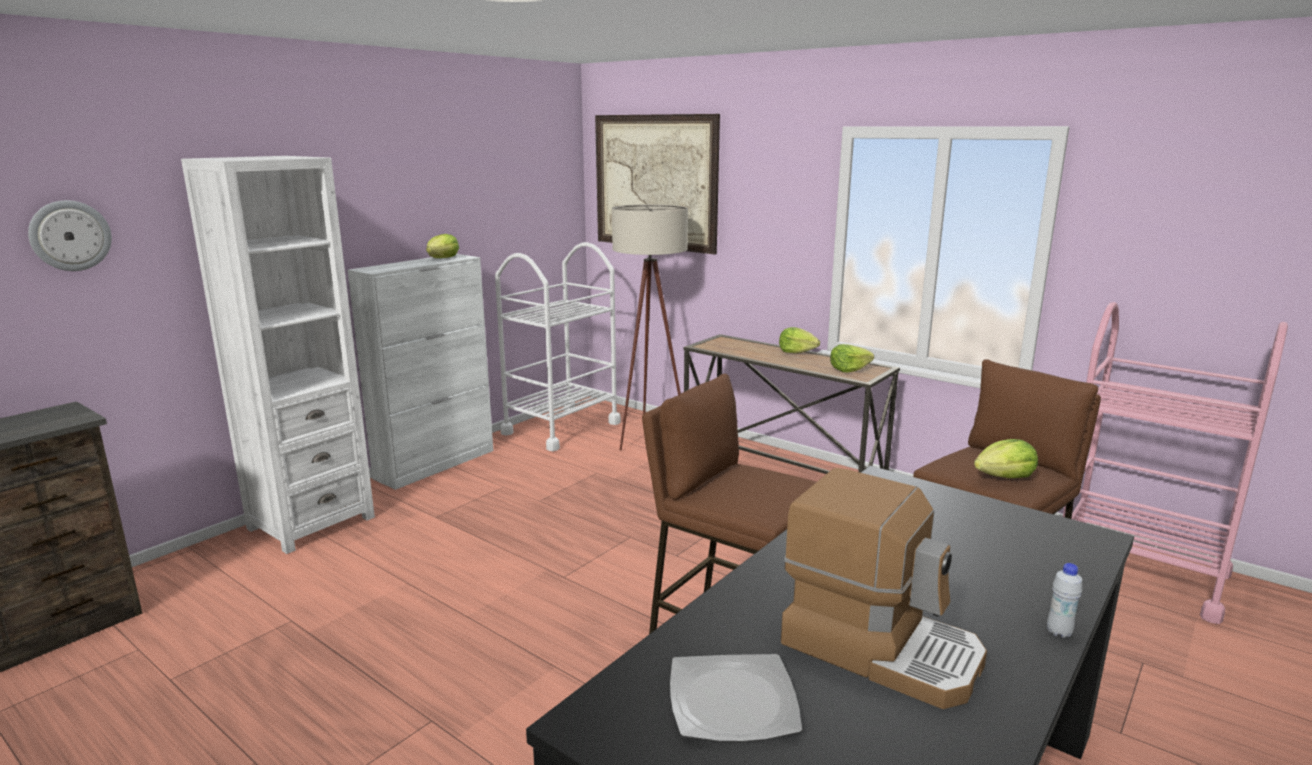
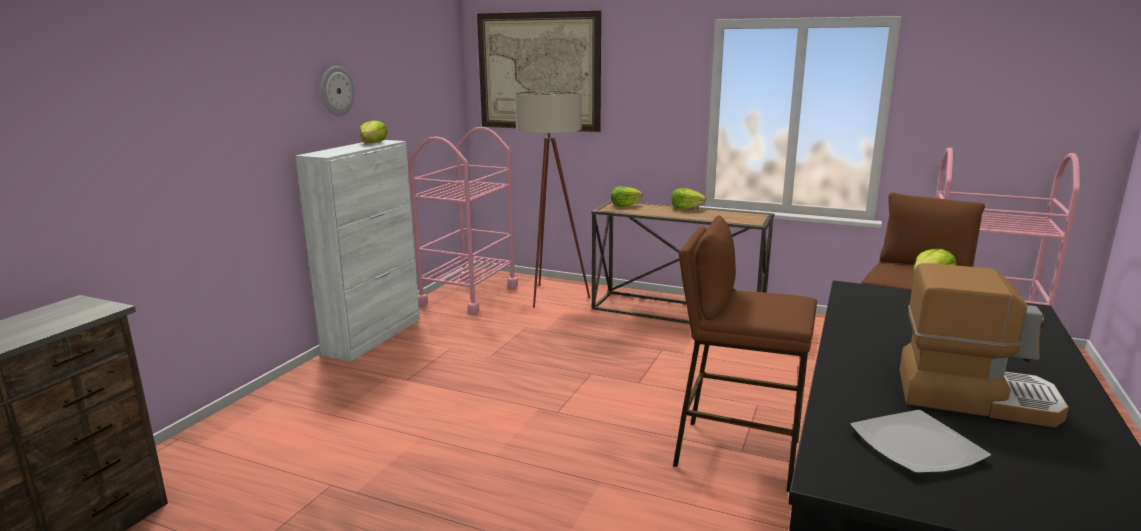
camera: 15 degrees left, 0 degrees up
(70, 235) = (56, 123): wall clock -> wall clock (336, 91)
(311, 523) = (287, 400): white bookcase -> none
(561, 428) = (468, 295): white cart -> pink cart
(848, 369) = (738, 218): lettuce -> lettuce (625, 205)
(1059, 632) = (1071, 370): white bottle -> none

